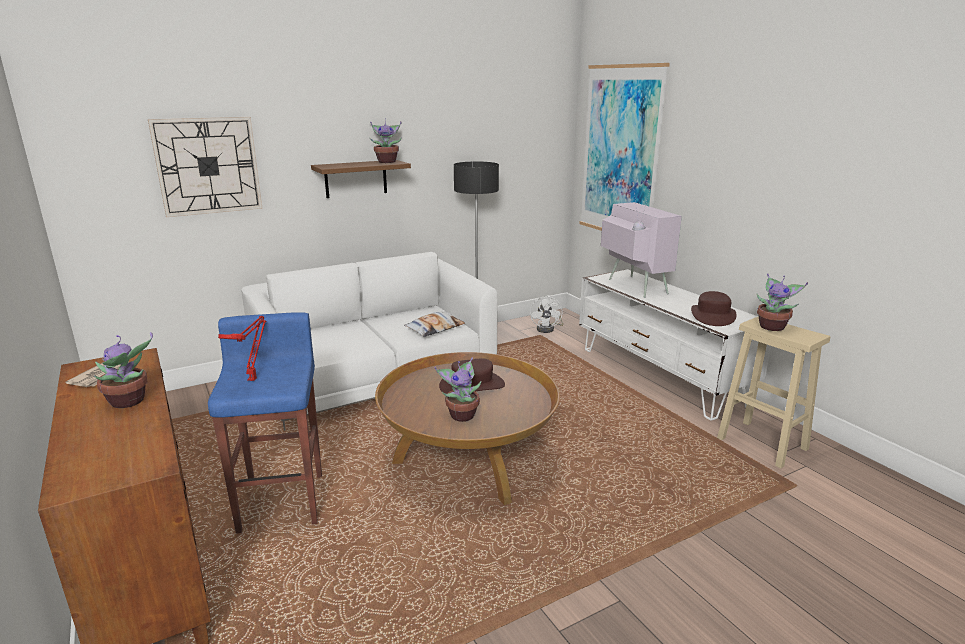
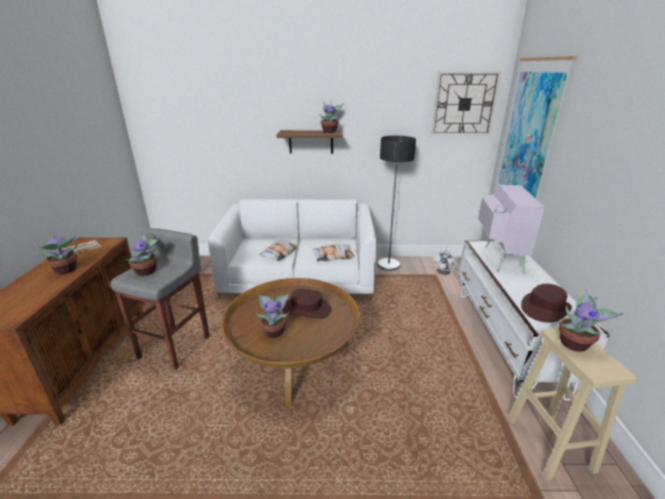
camera: 30 degrees right, 5 degrees up
(208, 166) = (216, 126): wall clock -> wall clock (464, 104)
(253, 379) = (147, 271): red table lamp -> potted plant
(283, 501) = (176, 347): blue stool -> grey stool
(358, 341) = (279, 253): none -> pillow

